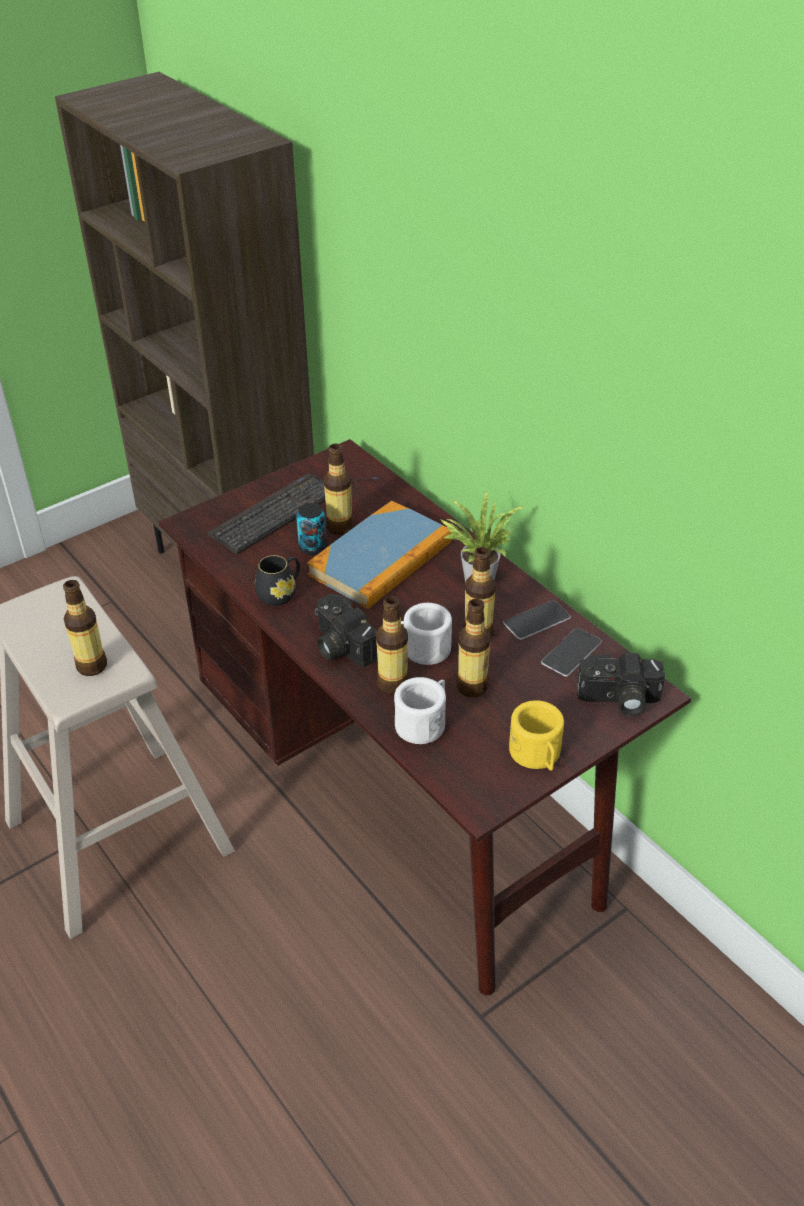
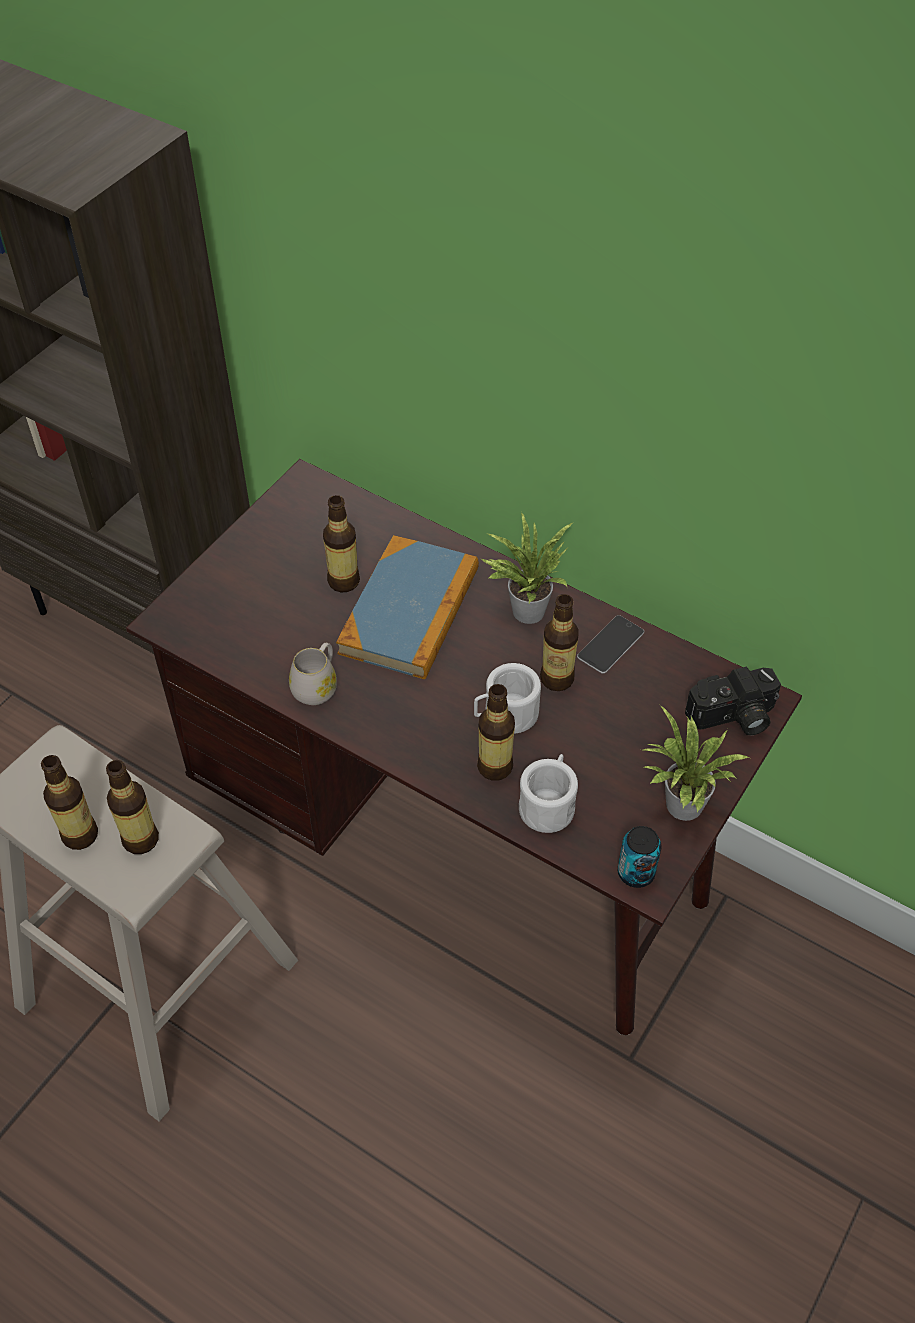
camera: 20 degrees left, 10 degrees up
(280, 593) = (317, 686): black mug -> white mug
(289, 507) = (273, 569): keyboard -> none
(313, 547) = (326, 616): can -> can (636, 873)
(340, 646) = (415, 735): camera -> none
(472, 687) = (579, 745): bottle -> bottle (80, 835)
(537, 755) = (680, 808): yellow mug -> potted plant
(571, 652) = (662, 674): phone -> none

